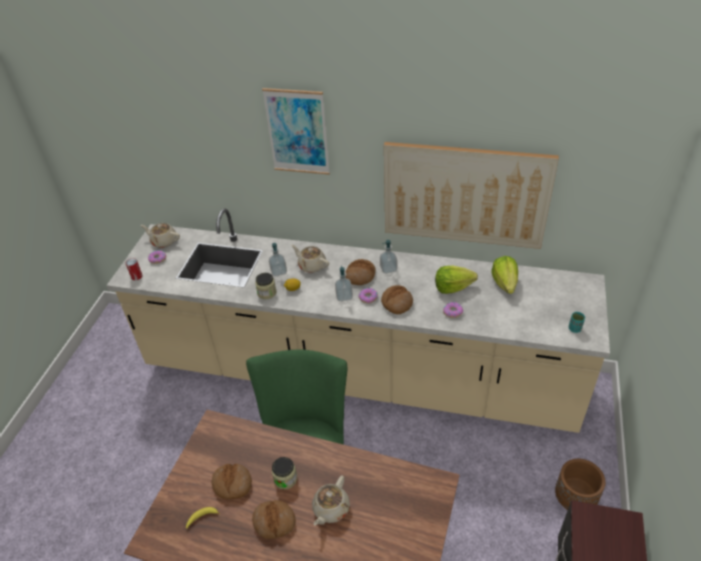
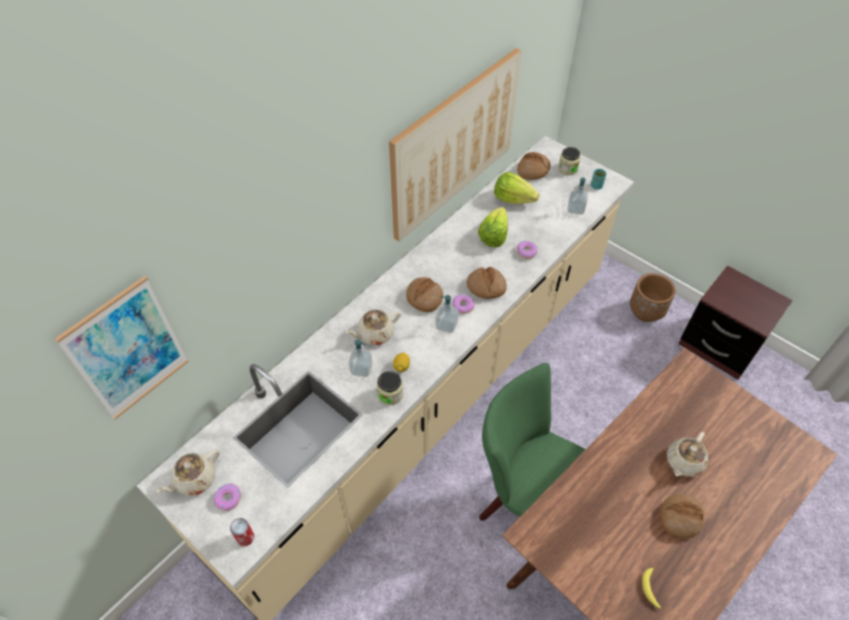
camera: 65 degrees left, 10 degrees up
(232, 484) = (619, 542): bread -> bread (533, 170)
(285, 479) = (633, 488): jar -> jar (567, 169)
(297, 132) = (303, 200): picture -> picture (128, 350)
(330, 509) = (683, 462): beige teapot -> beige teapot turned 75 degrees clockwise
(388, 269) = (431, 271): soap dispenser -> soap dispenser (575, 209)

